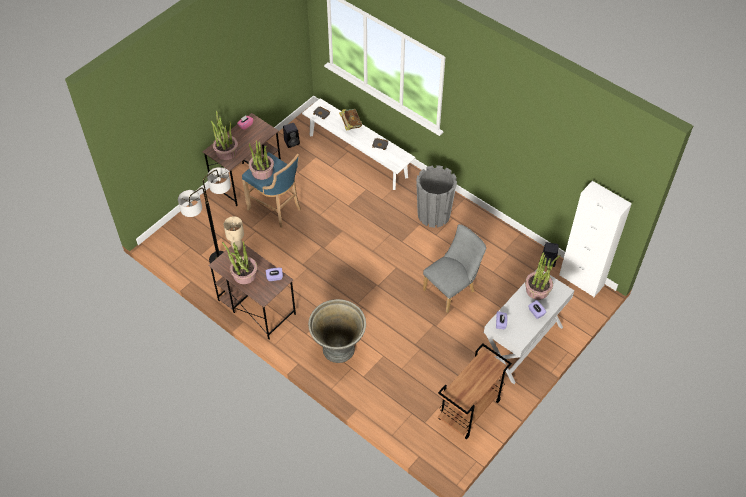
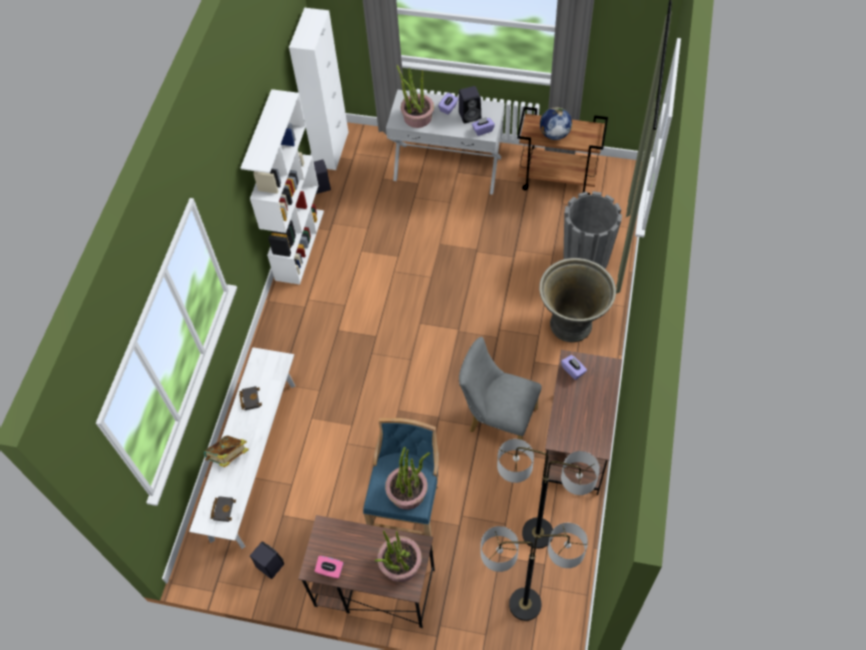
camera: 115 degrees left, 5 degrees up
(187, 235) = (525, 604): none -> floor lamp
(237, 246) = (557, 442): beige table lamp -> none
(244, 274) = (593, 407): potted plant -> none
(433, 214) = (313, 321): grey planter -> grey planter (586, 258)
(452, 289) = (416, 255): grey chair -> grey chair (498, 418)
(475, 374) = (554, 134): none -> globe
(501, 230) = (299, 244): none -> white bookcase
(520, 323) = (470, 115): none -> black speaker

